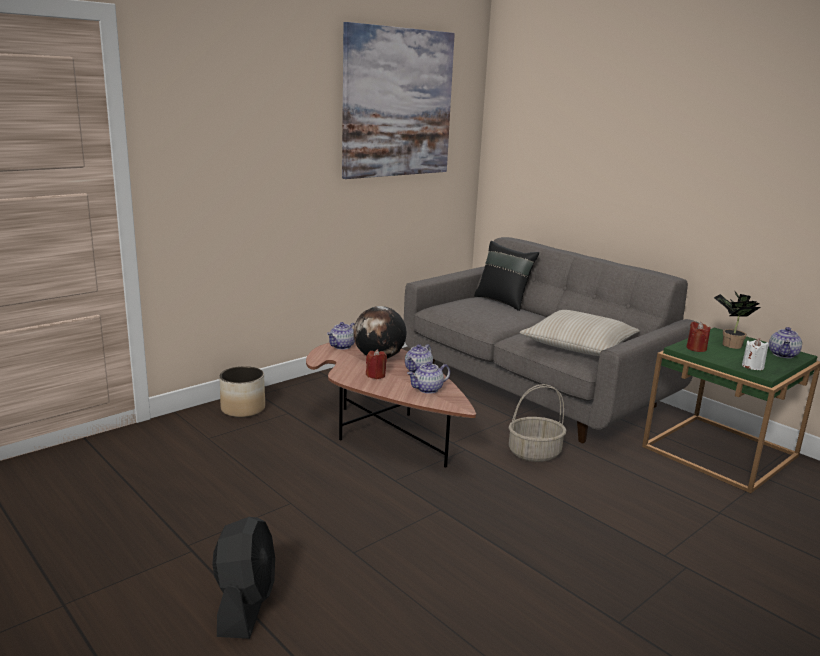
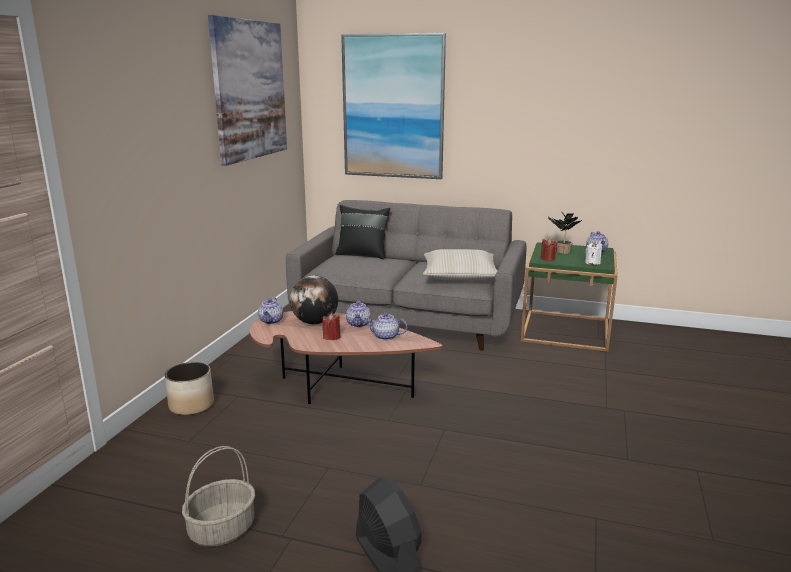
camera: 30 degrees left, 0 degrees up
(428, 389) = (385, 337): teapot -> teapot turned 75 degrees clockwise
(535, 453) = (461, 367): basket -> basket (222, 529)
(571, 134) = (393, 107): none -> picture

